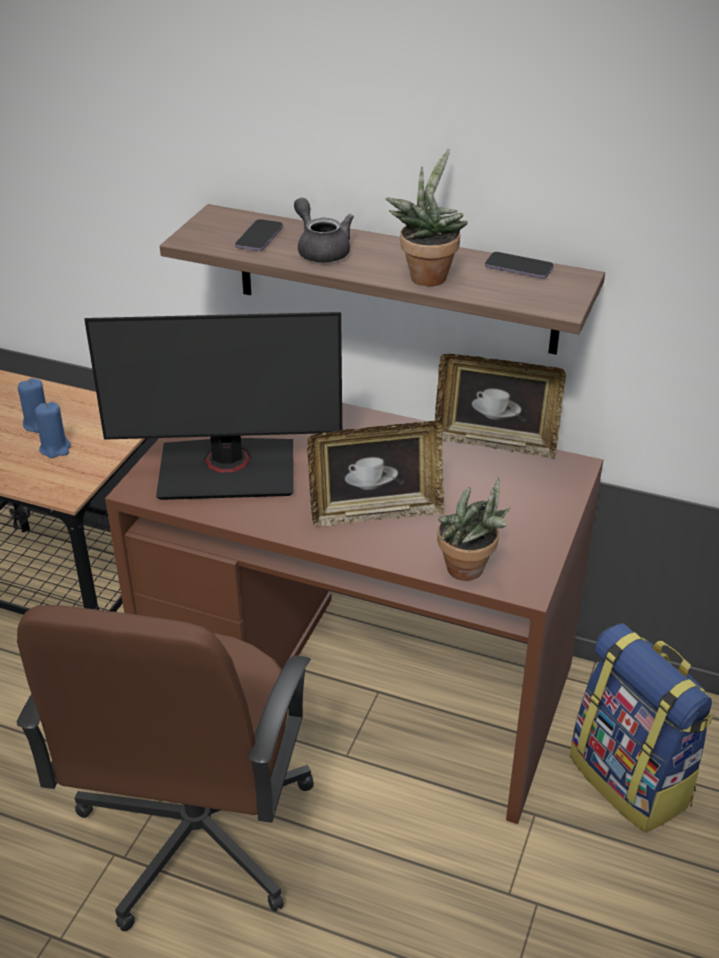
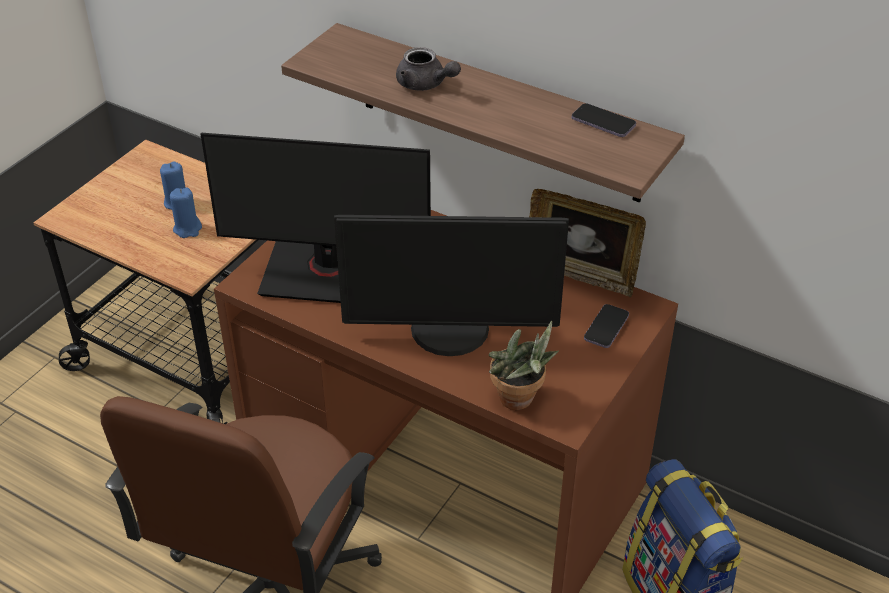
camera: 10 degrees right, 5 degrees up
(259, 237) = (373, 65): phone -> phone (606, 327)
(321, 250) = (425, 84): grey teapot -> grey teapot turned 150 degrees clockwise
(376, 512) = (450, 332): picture frame -> monitor
(427, 275) = (514, 122): potted plant -> none

